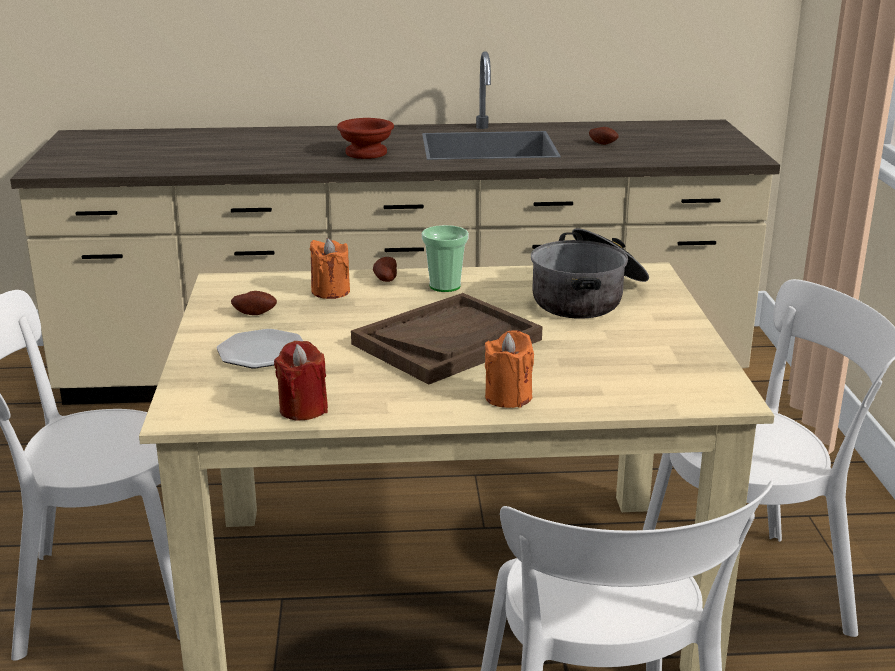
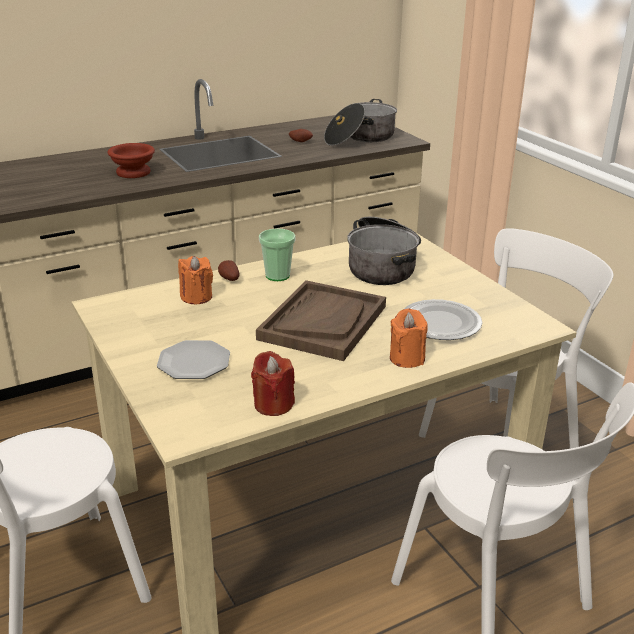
camera: 25 degrees left, 5 degrees up
(255, 313) = (155, 329): potato -> none
(593, 370) = (440, 324): none -> plate
(686, 149) = (360, 138): none -> cooking pot

